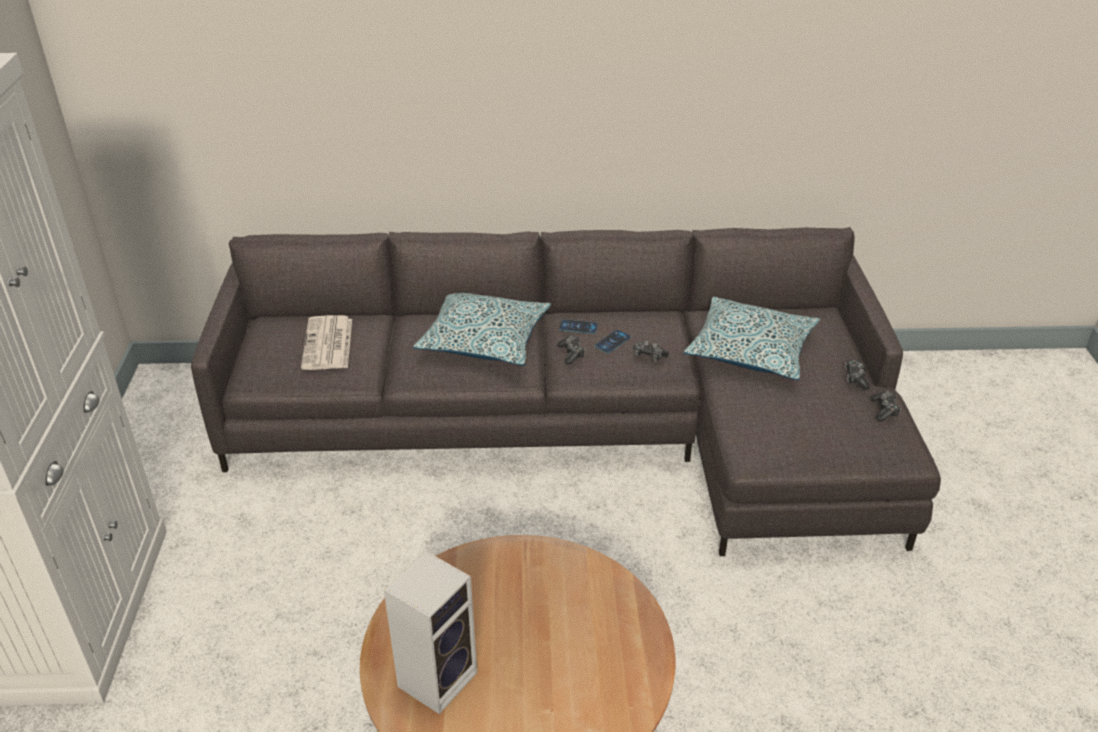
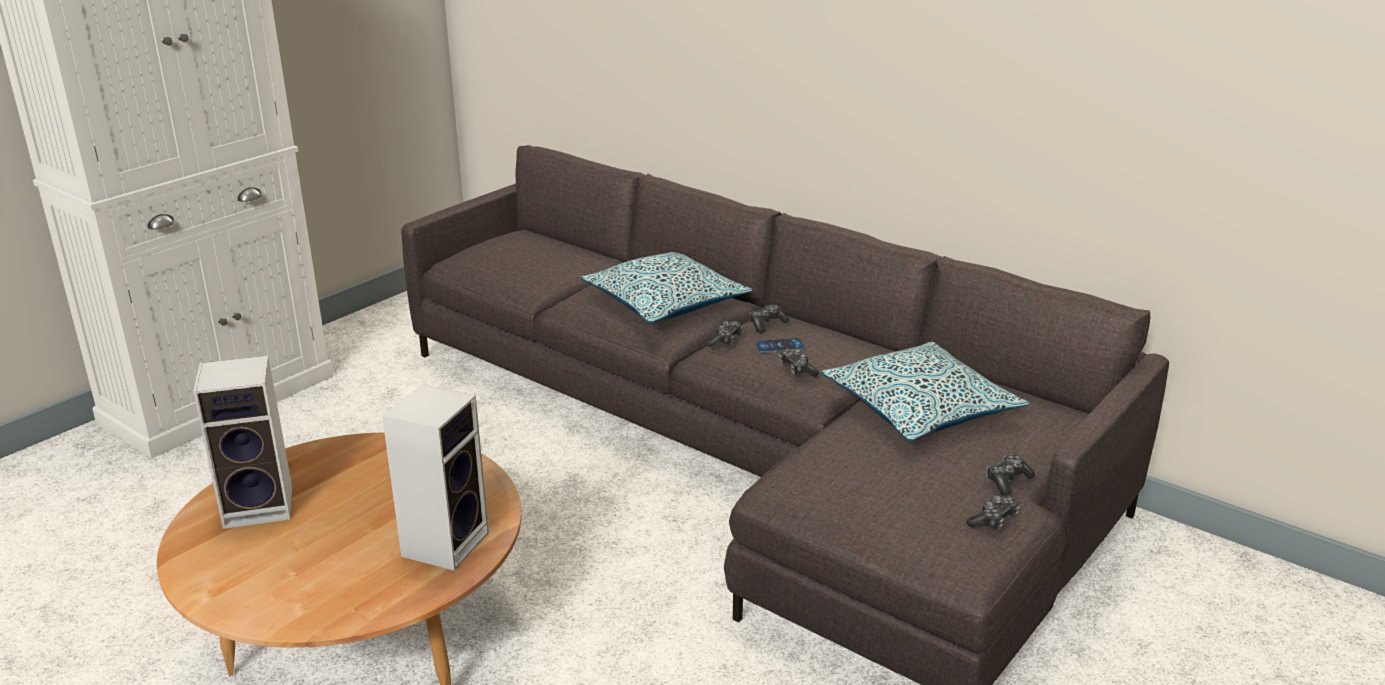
camera: 40 degrees right, 10 degrees down
(328, 344) = (535, 260): newspaper -> none
(578, 327) = (767, 324): phone -> game controller
(611, 617) = (445, 542): none -> speaker

